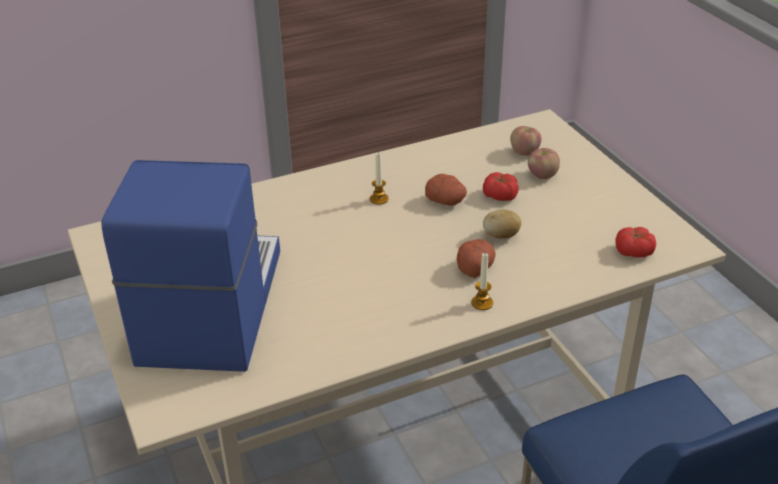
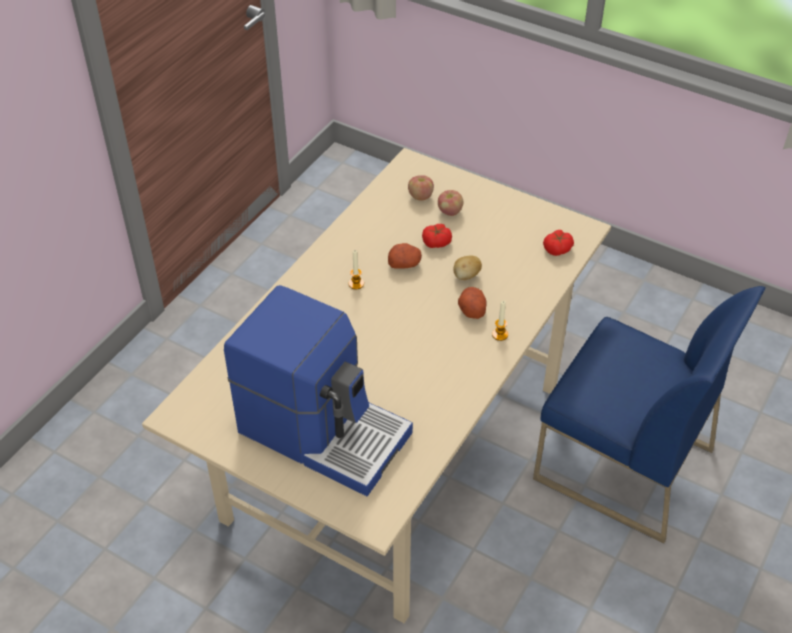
camera: 35 degrees left, 10 degrees up
(208, 307) = (324, 430): coffee machine -> coffee machine turned 150 degrees clockwise

